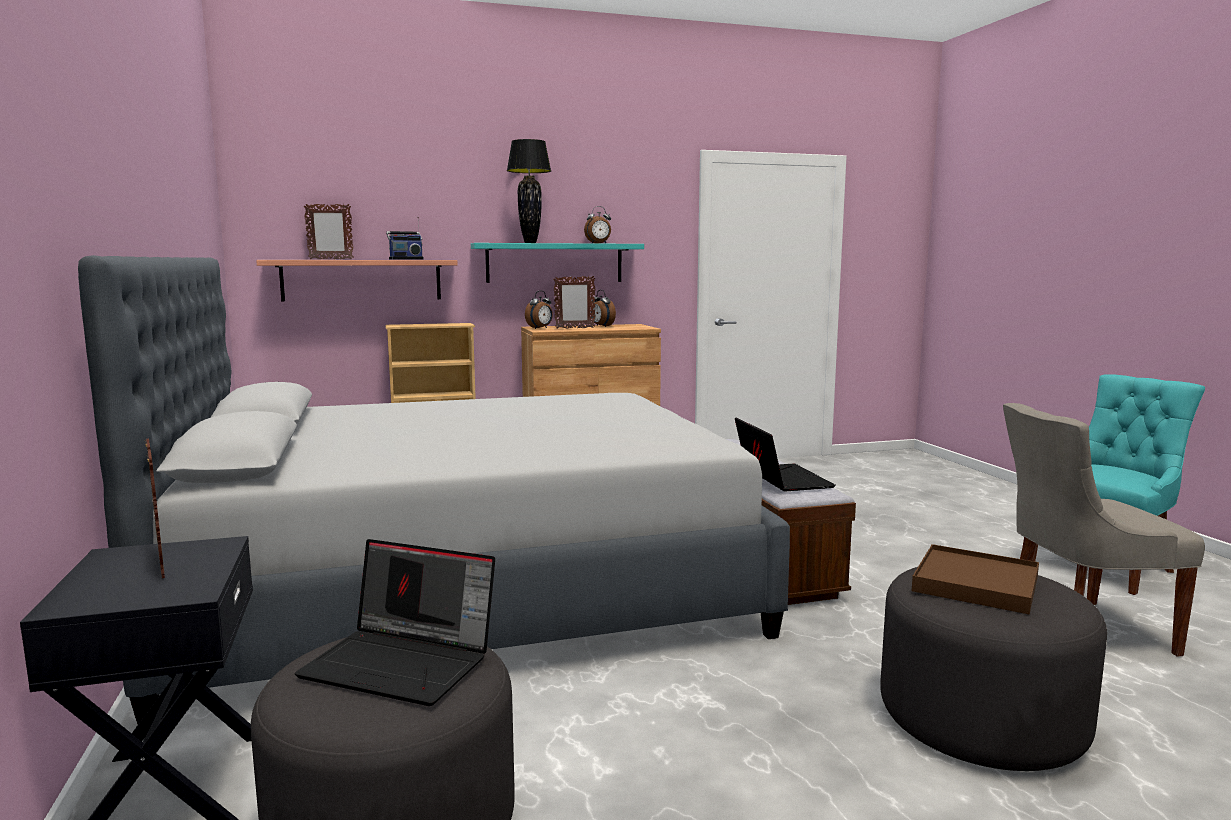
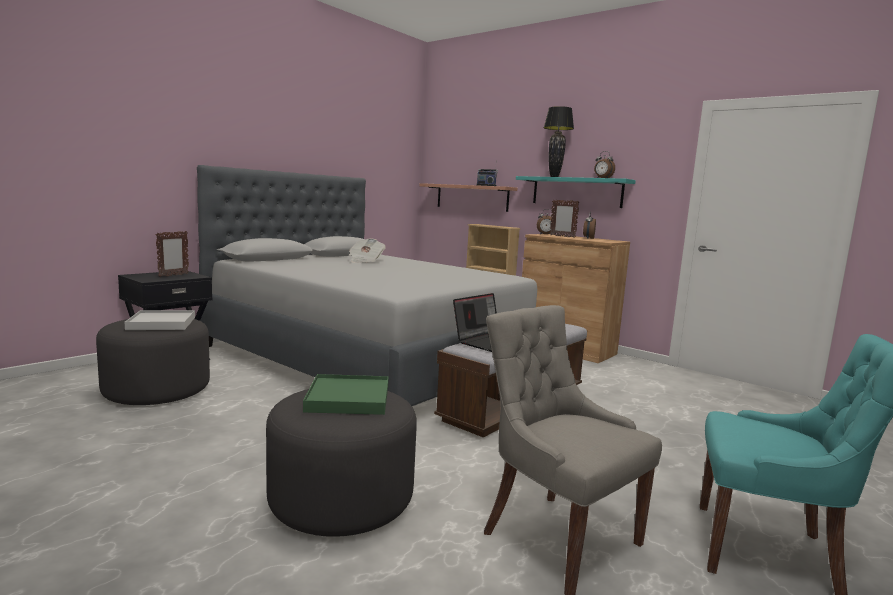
camera: 55 degrees right, 0 degrees up
(330, 259) = (456, 184): picture frame -> none
(385, 422) = (365, 261): none -> newspaper
(403, 662) = (162, 323): laptop -> white tray
(975, 584) = (348, 398): brown tray -> green tray

